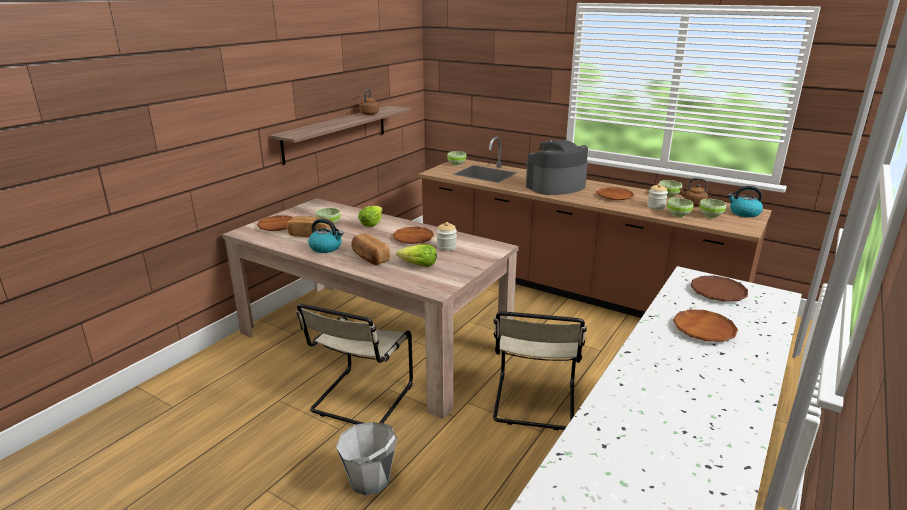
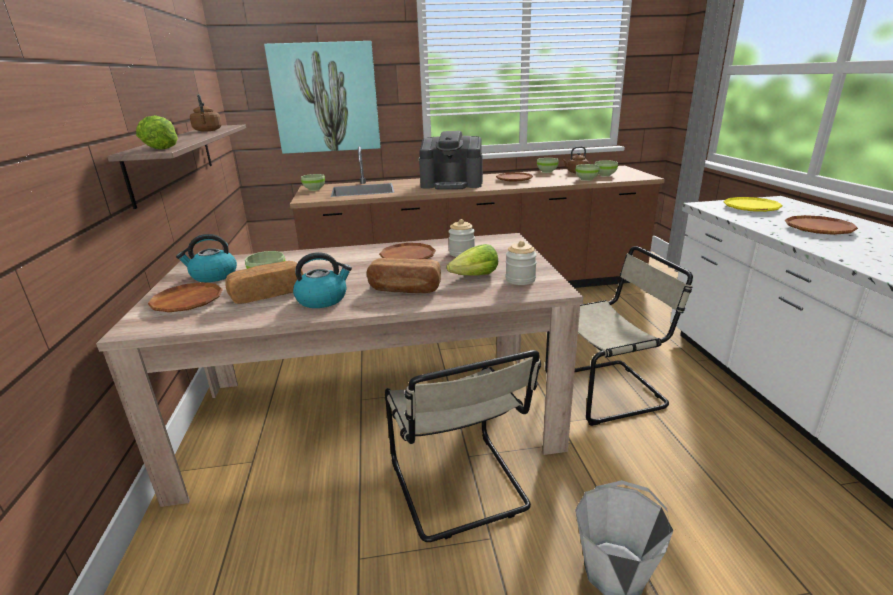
camera: 40 degrees left, 0 degrees up
(371, 223) = (324, 260): lettuce -> lettuce (162, 148)
(492, 90) = (326, 98): none -> picture
(534, 404) = (608, 390): beige chair -> beige chair turned 75 degrees counterclockwise
(555, 186) = (452, 184): coffee machine -> coffee machine turned 105 degrees counterclockwise
(656, 207) = (559, 178): jar -> jar (520, 279)
(718, 292) = (751, 208): brown plate -> yellow plate
(744, 213) = (617, 170): kettle -> kettle (213, 276)

